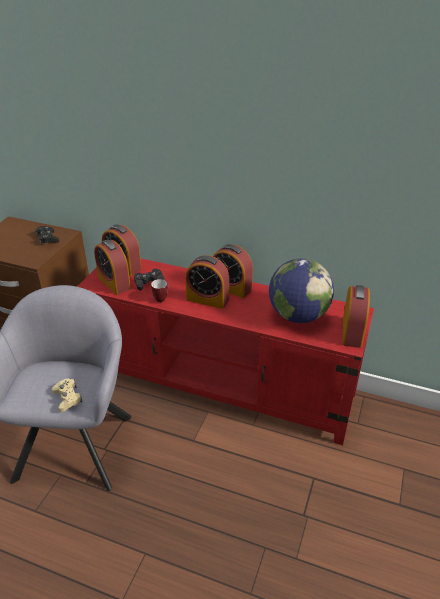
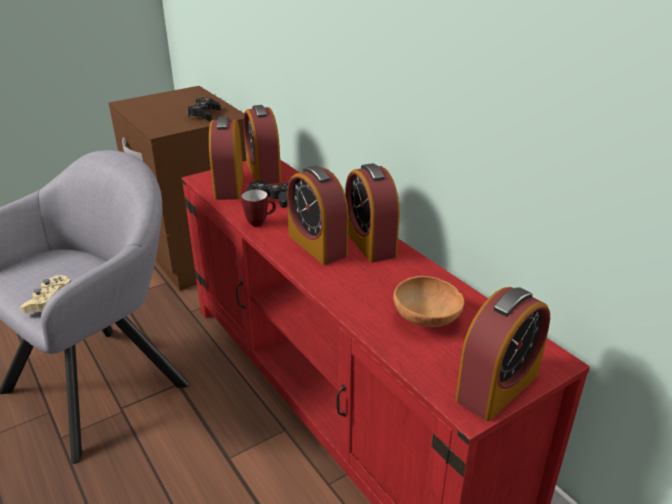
camera: 35 degrees right, 5 degrees down
(298, 316) = (427, 320): globe -> brown bowl

